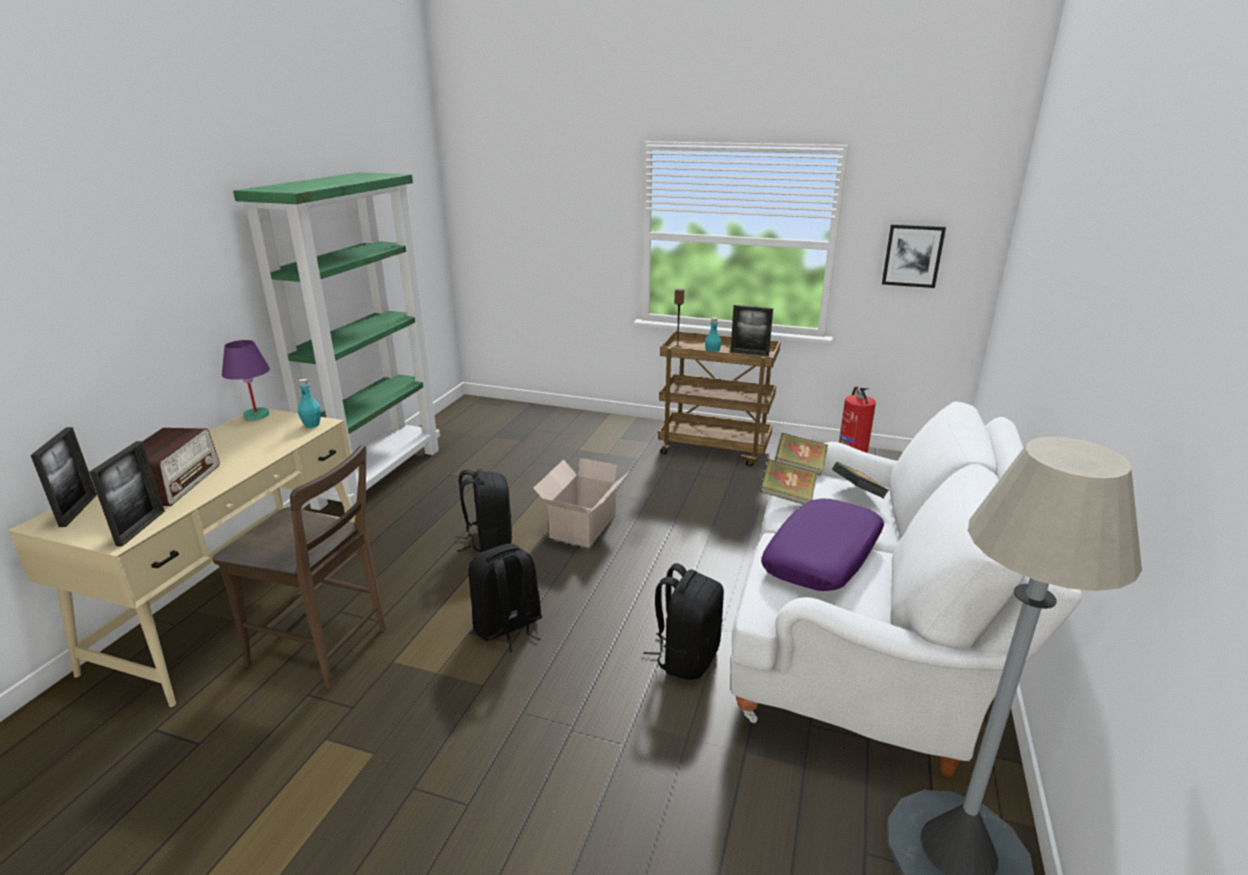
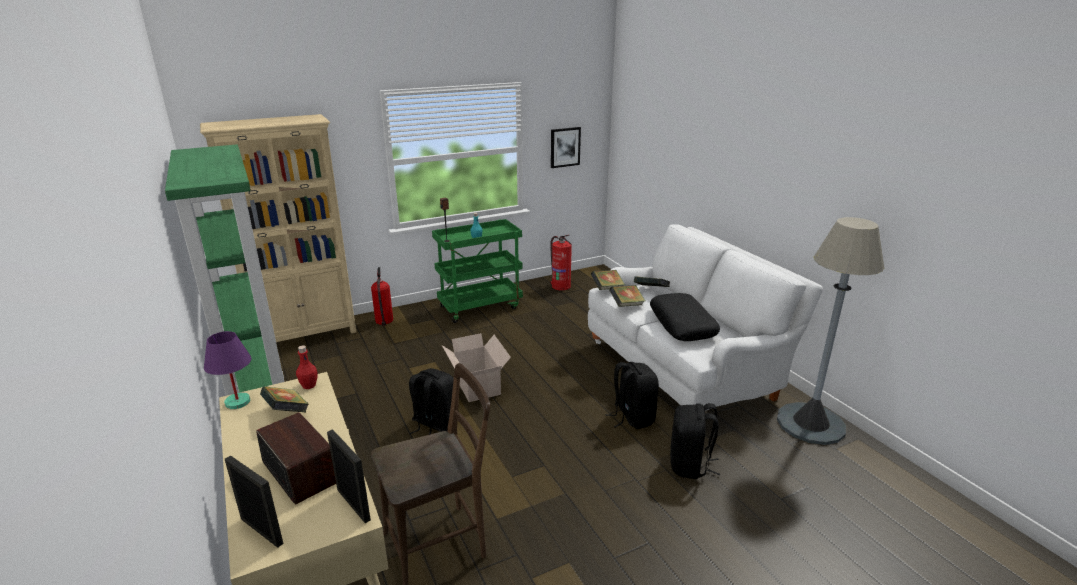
camera: 45 degrees left, 0 degrees up
(260, 437) = (287, 412): none -> book
(312, 425) = (309, 385): turquoise bottle -> red bottle
(508, 627) = (529, 459): black backpack -> black backpack (690, 465)
(523, 411) = (305, 334): none -> beige bookcase
(602, 426) = (384, 321): none -> fire extinguisher
(715, 449) = (480, 306): brown cart -> green cart
(749, 353) = (495, 232): picture frame -> none
(823, 557) = (682, 325): purple pillow -> black pillow

